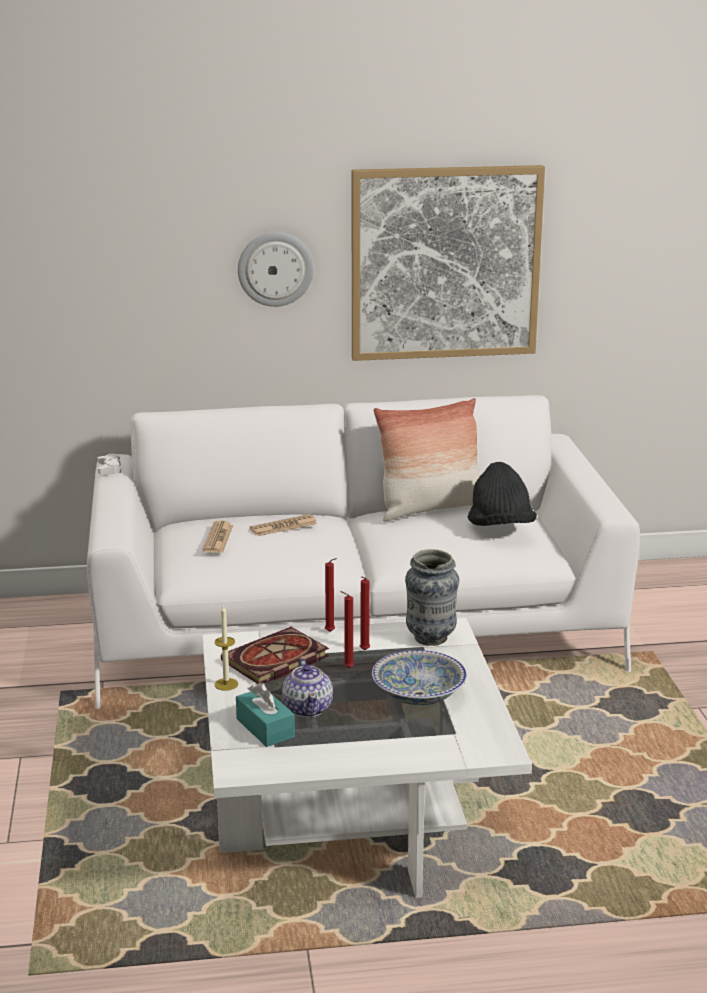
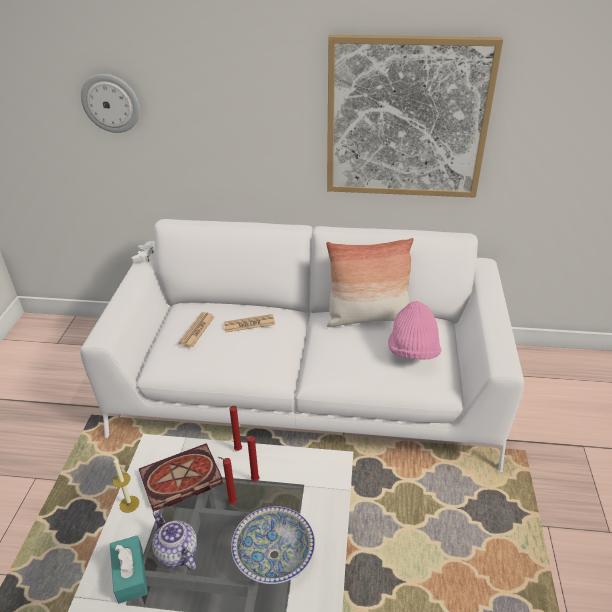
camera: 15 degrees right, 15 degrees up
(275, 269) = (267, 115): wall clock -> wall clock (111, 103)
(308, 708) = (177, 553): teapot -> teapot turned 135 degrees clockwise
(430, 638) = (314, 474): vase -> none
(500, 527) = (413, 351): black hat -> pink hat

